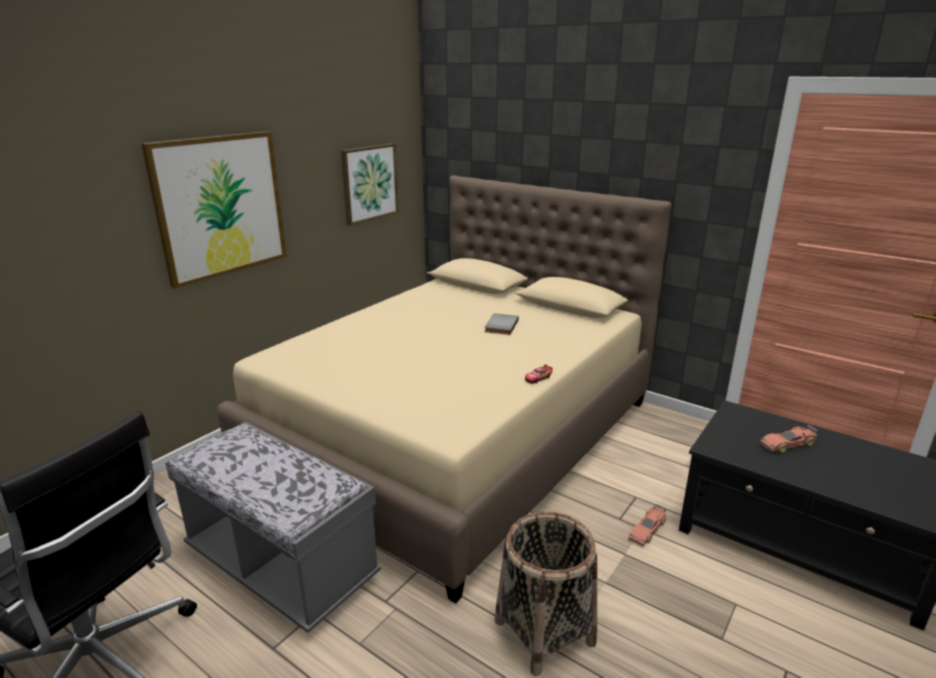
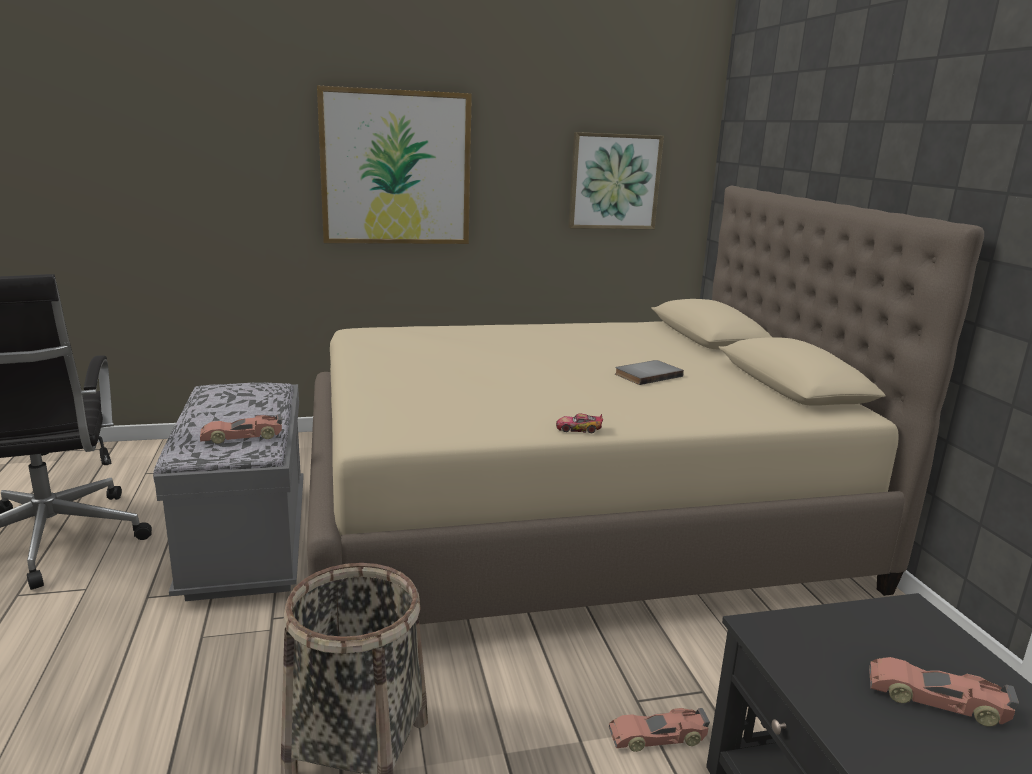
camera: 40 degrees right, 5 degrees down
(309, 481) = (242, 436): none -> toy car

